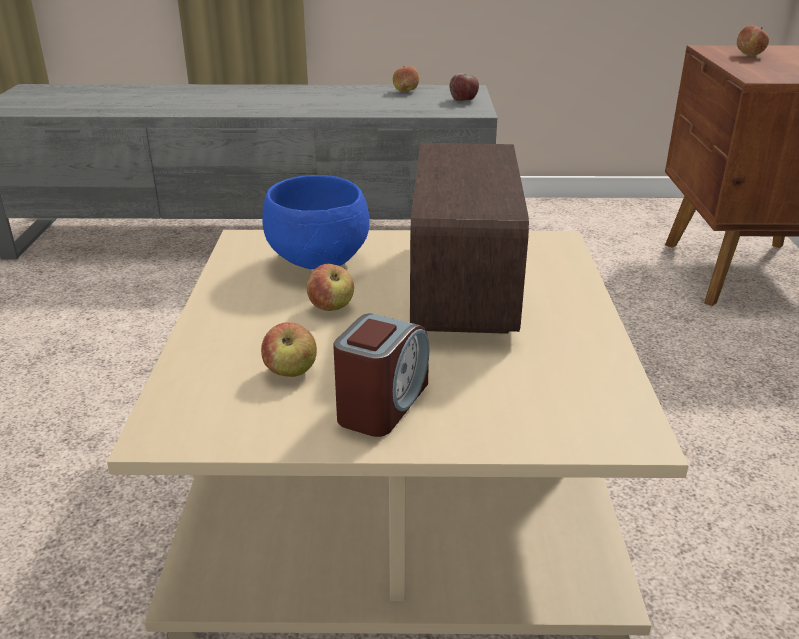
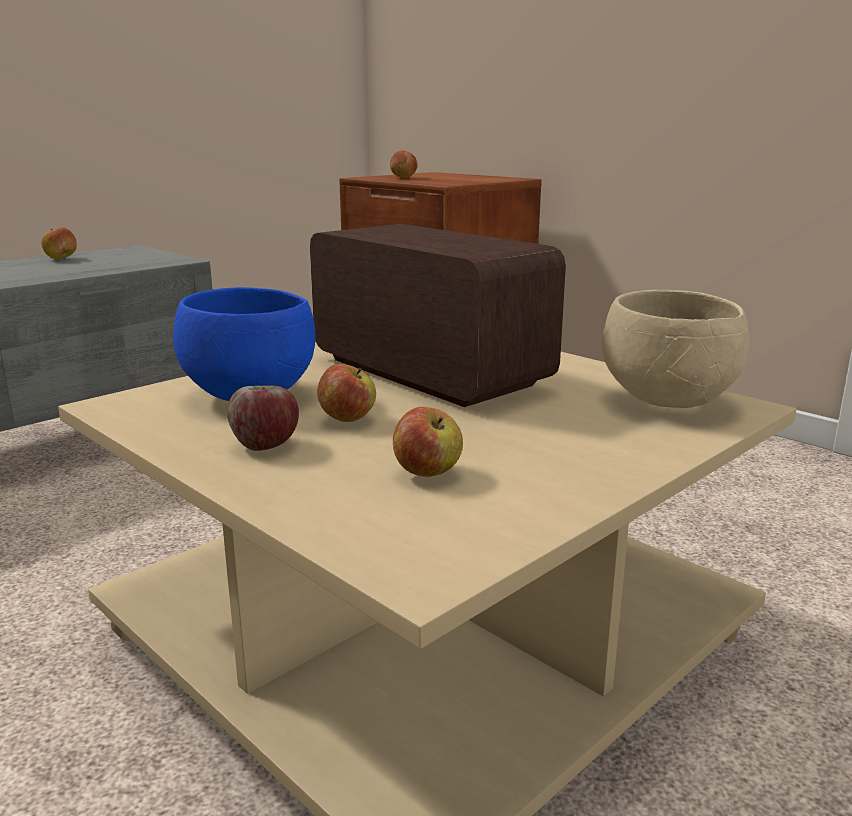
camera: 45 degrees left, 10 degrees down
(382, 404) = (557, 459): alarm clock -> none
(463, 100) = (145, 256): apple -> apple (265, 445)
(582, 401) = (671, 402): none -> beige bowl

